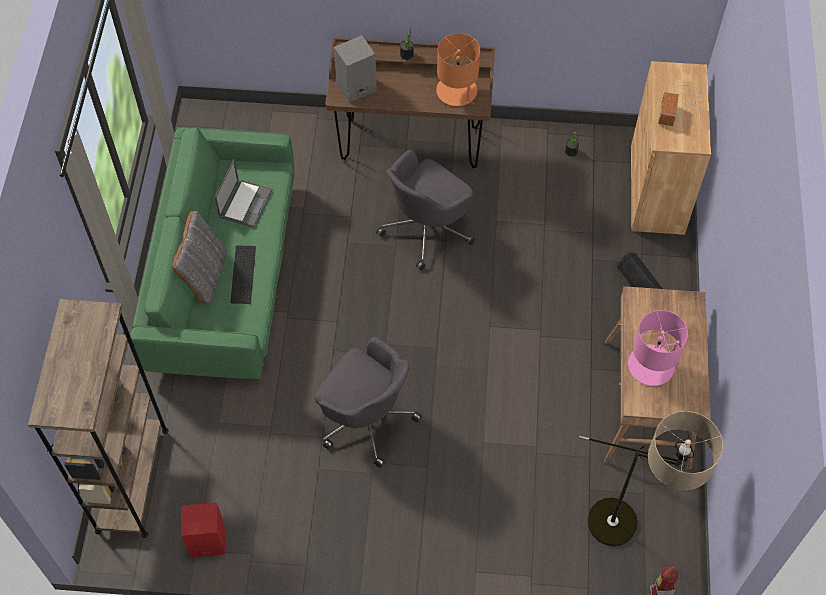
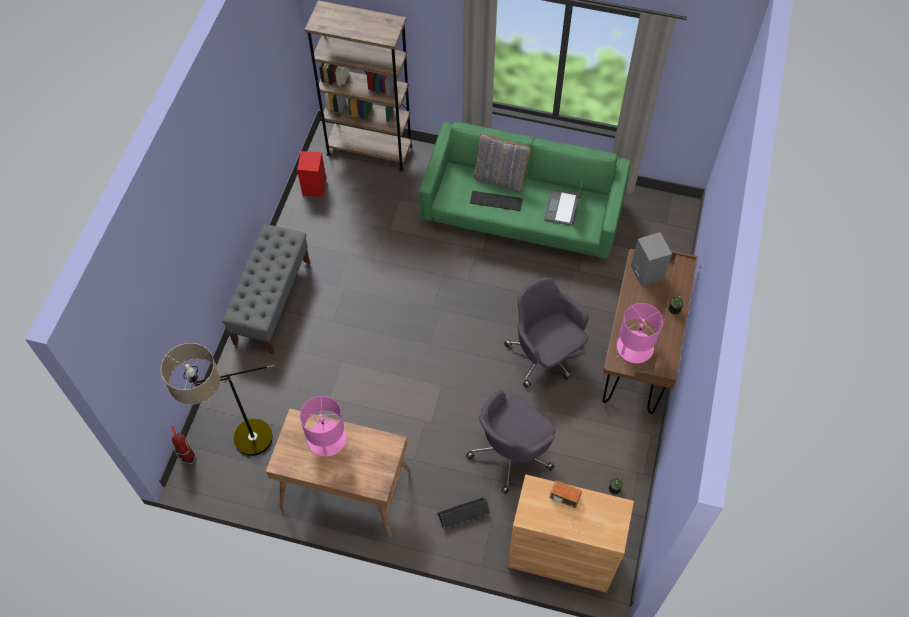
camera: 100 degrees right, 0 degrees up
(245, 203) = (562, 208): laptop -> laptop turned 75 degrees clockwise
(366, 418) = (381, 288): grey office chair -> grey office chair (511, 452)
(410, 550) = (272, 301): none -> grey bench
(457, 91) = (634, 347): orange table lamp -> pink table lamp

